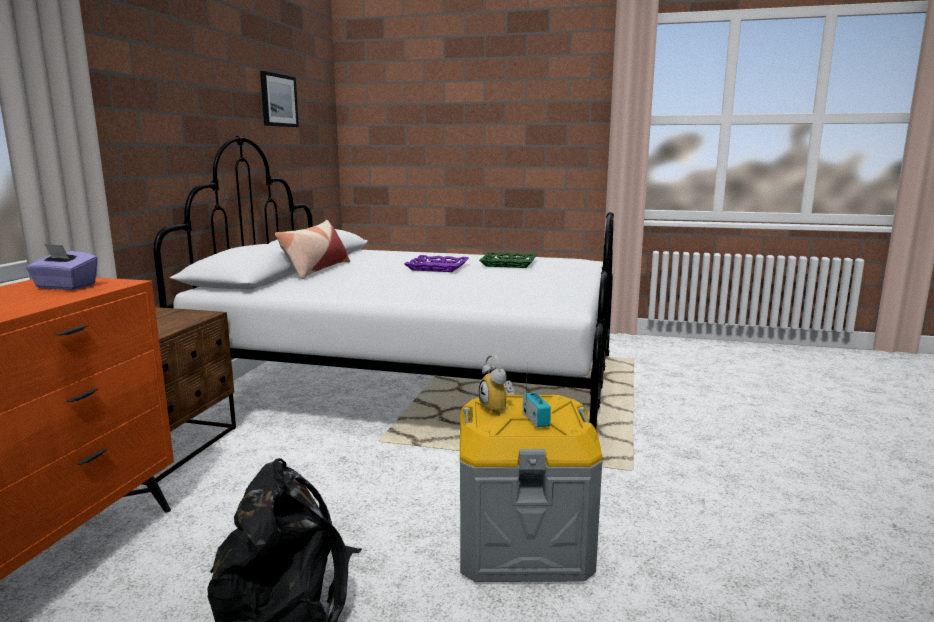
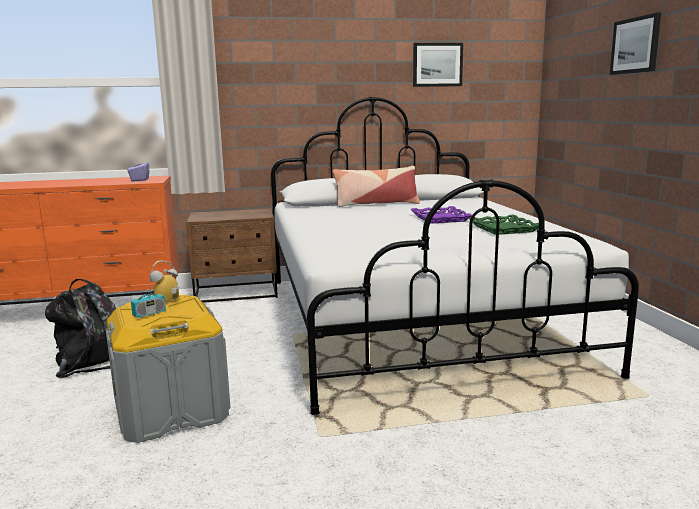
camera: 65 degrees right, 0 degrees up
(480, 101) = (635, 45): none -> picture

